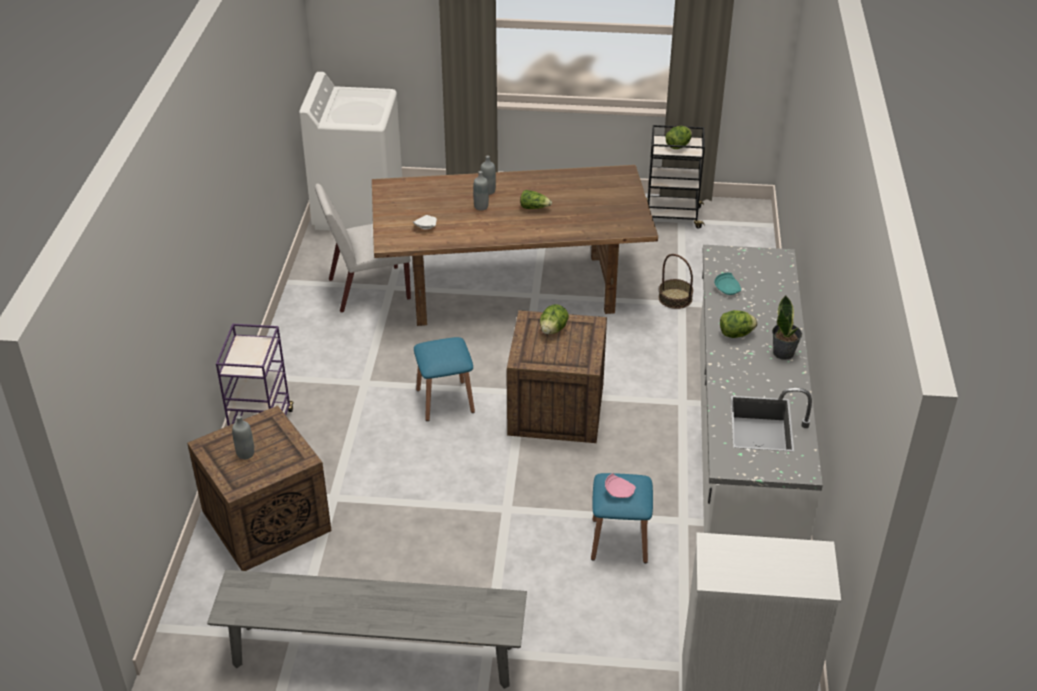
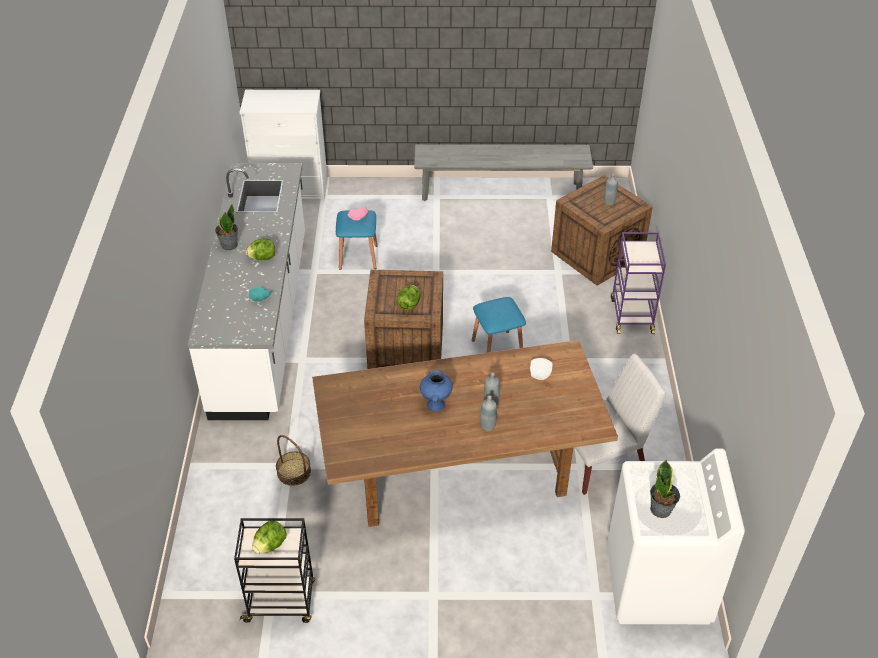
camera: 175 degrees right, 5 degrees up
(367, 101) = (661, 509): none -> potted plant
(534, 207) = (436, 405): lettuce -> blue vase

